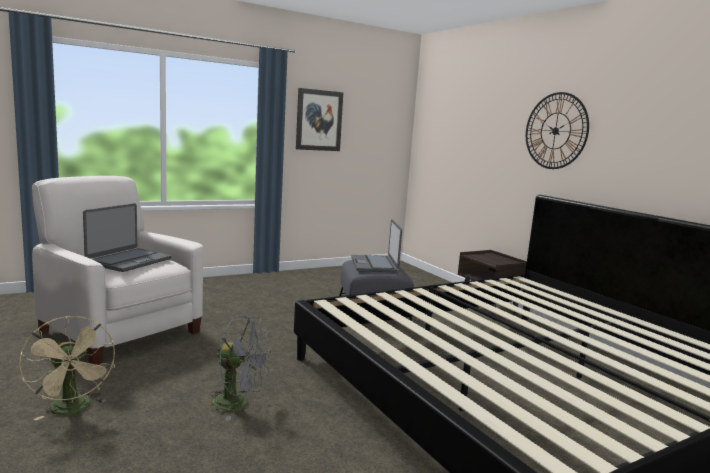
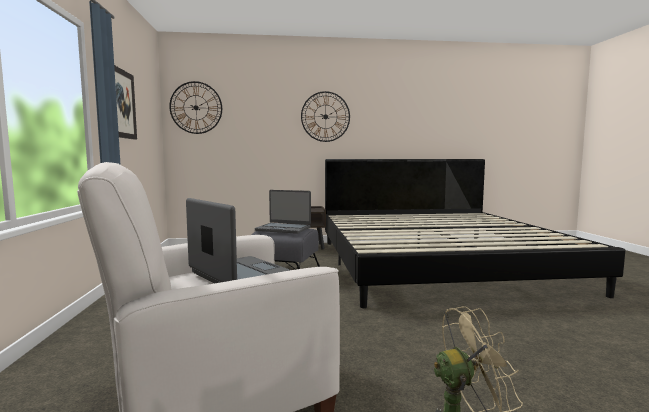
camera: 65 degrees left, 5 degrees down
(238, 404) = (445, 338): grey fan -> none
(435, 116) = (196, 107): none -> wall clock

